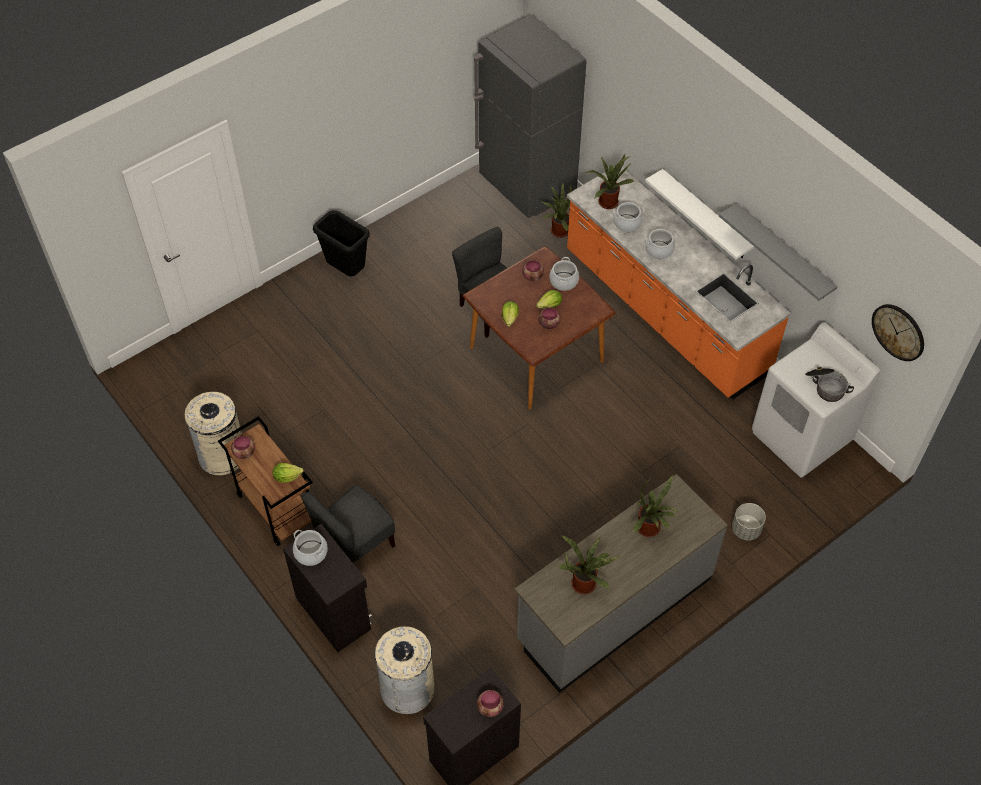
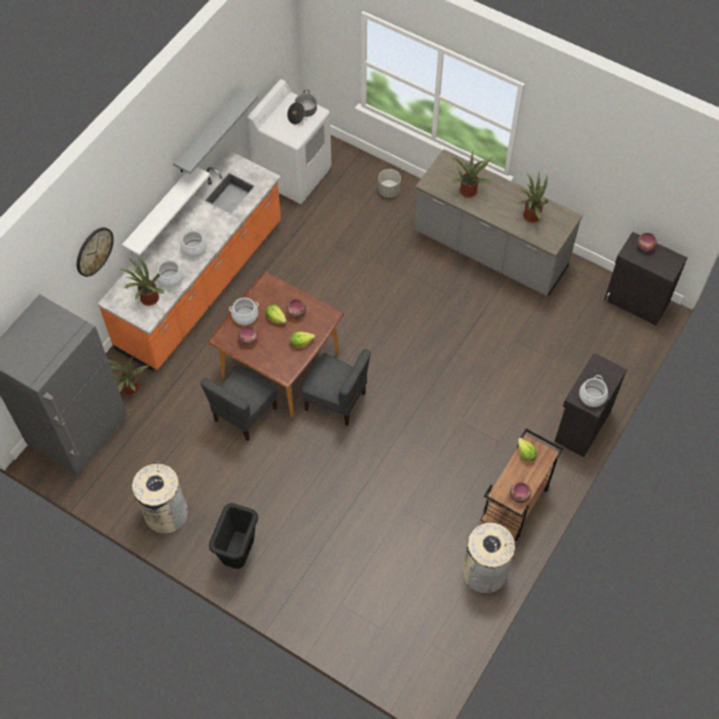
camera: 110 degrees left, 5 degrees up
(355, 545) = (519, 433): grey chair -> grey chair (336, 401)
(407, 688) = (613, 356): beige trash can -> beige trash can (165, 513)
(898, 332) = (276, 44): wall clock -> wall clock (94, 251)

